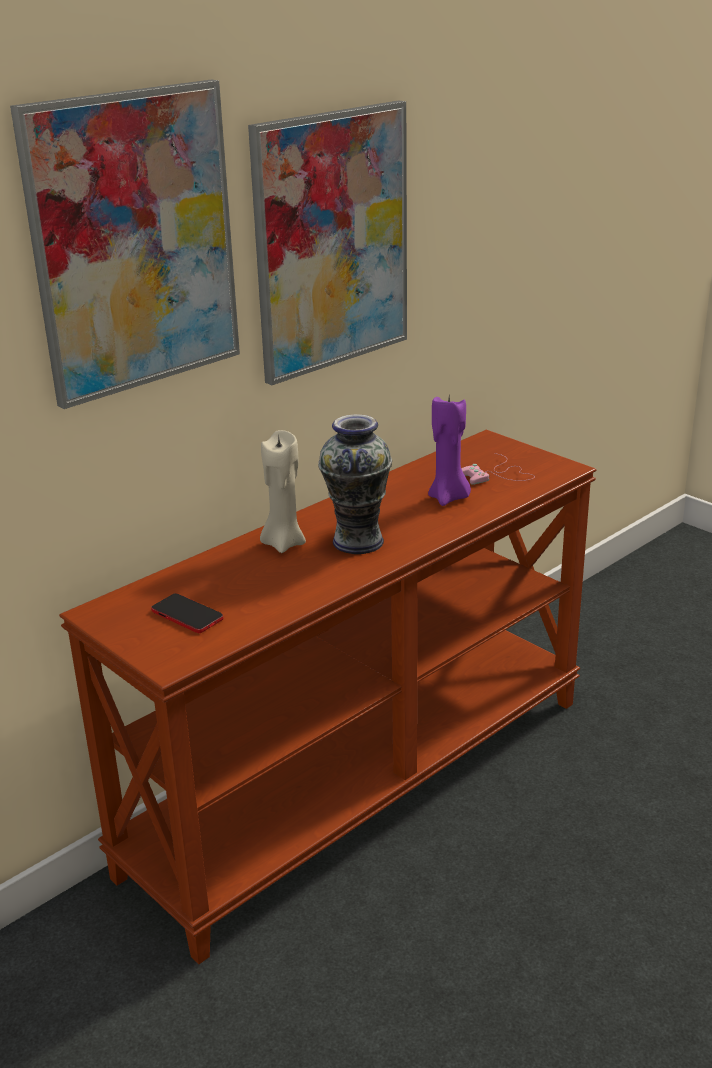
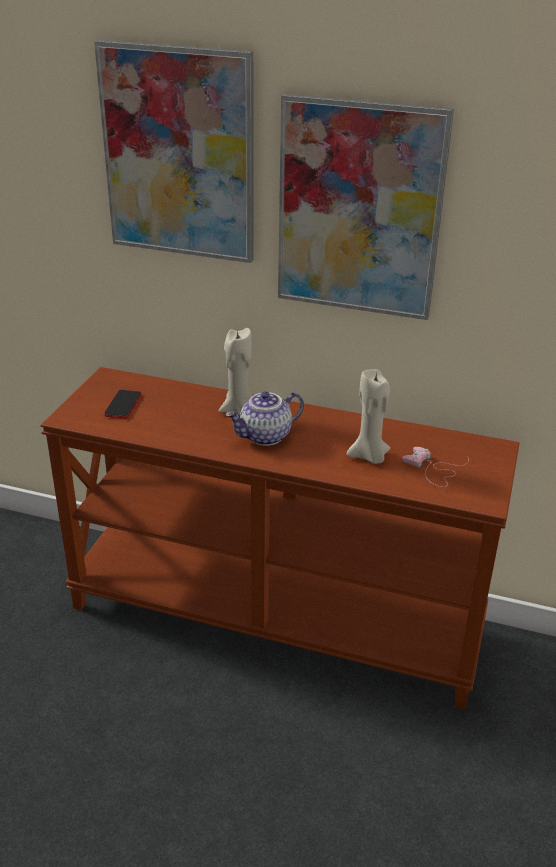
camera: 60 degrees right, 5 degrees up
(359, 541) = (265, 437): vase -> teapot
(449, 498) = (369, 456): purple candle -> beige candle

